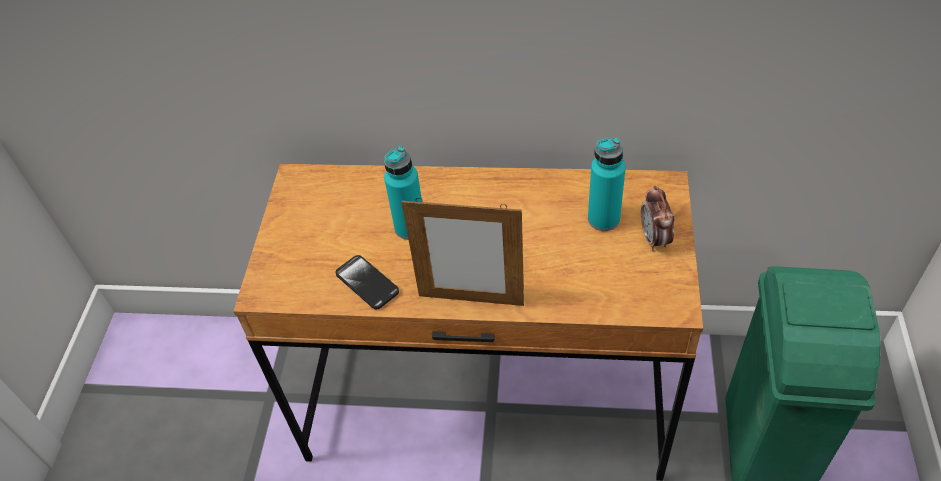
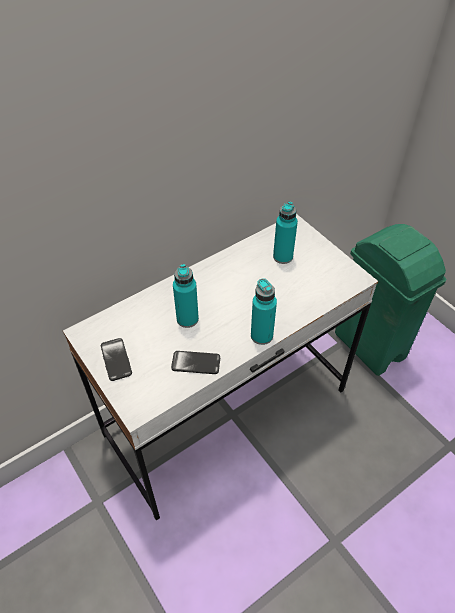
camera: 45 degrees left, 0 degrees up
(296, 226) = (116, 360): none -> phone
(471, 300) = (261, 335): picture frame -> turquoise bottle
(487, 400) = (227, 412): brown desk -> white desk
(654, 239) = (316, 253): alarm clock -> none

